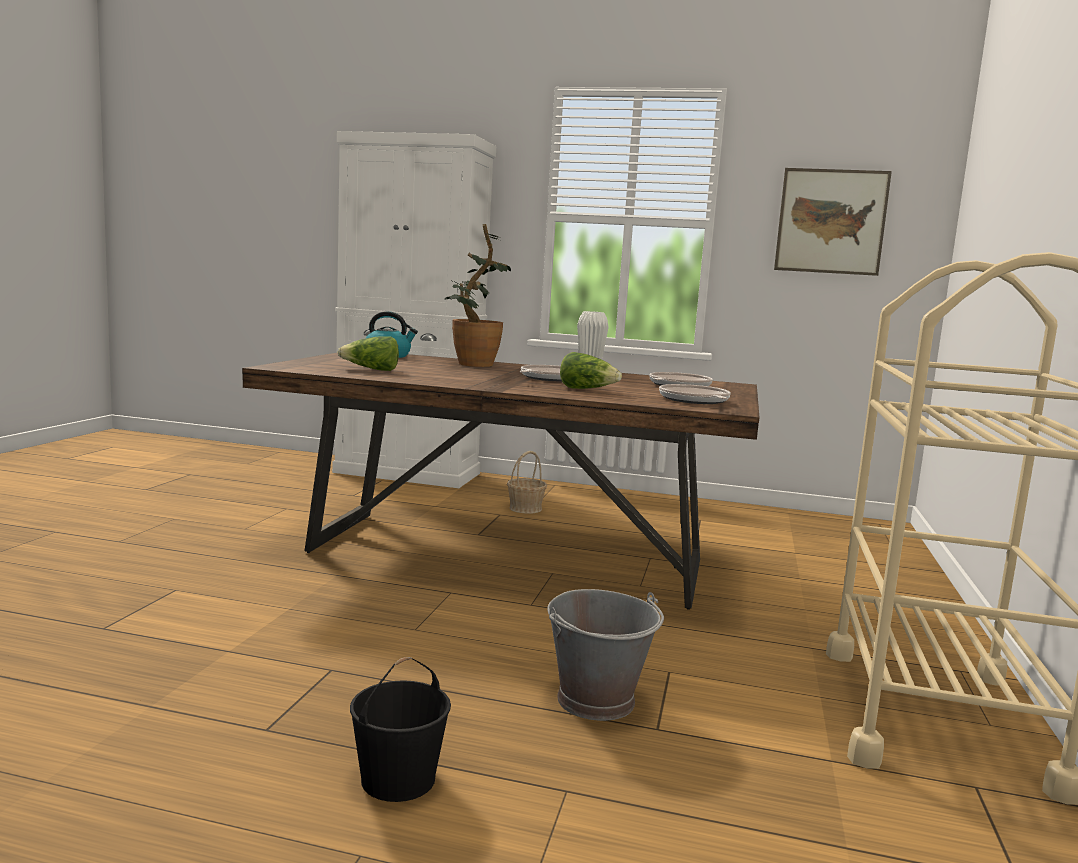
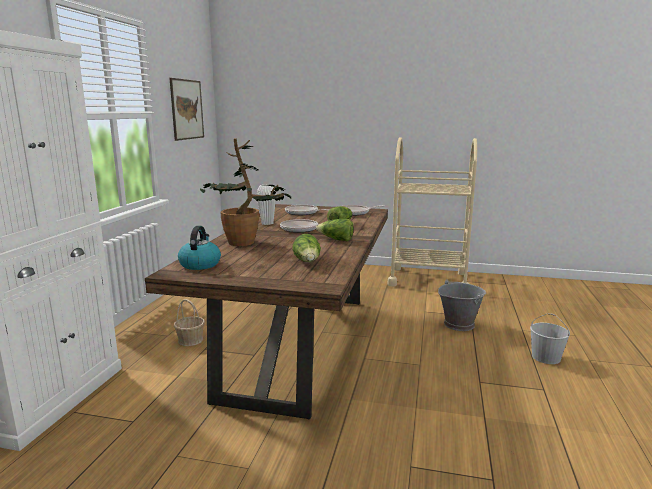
camera: 90 degrees left, 5 degrees up
(399, 778) = (545, 357): black bucket -> white bucket
(480, 381) = (336, 240): none -> lettuce

